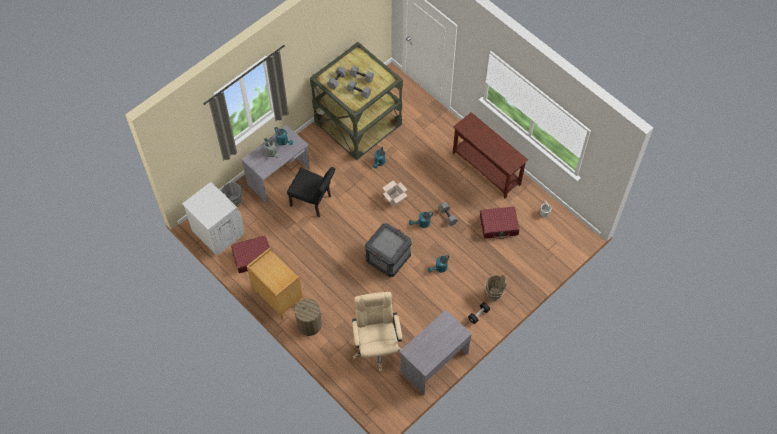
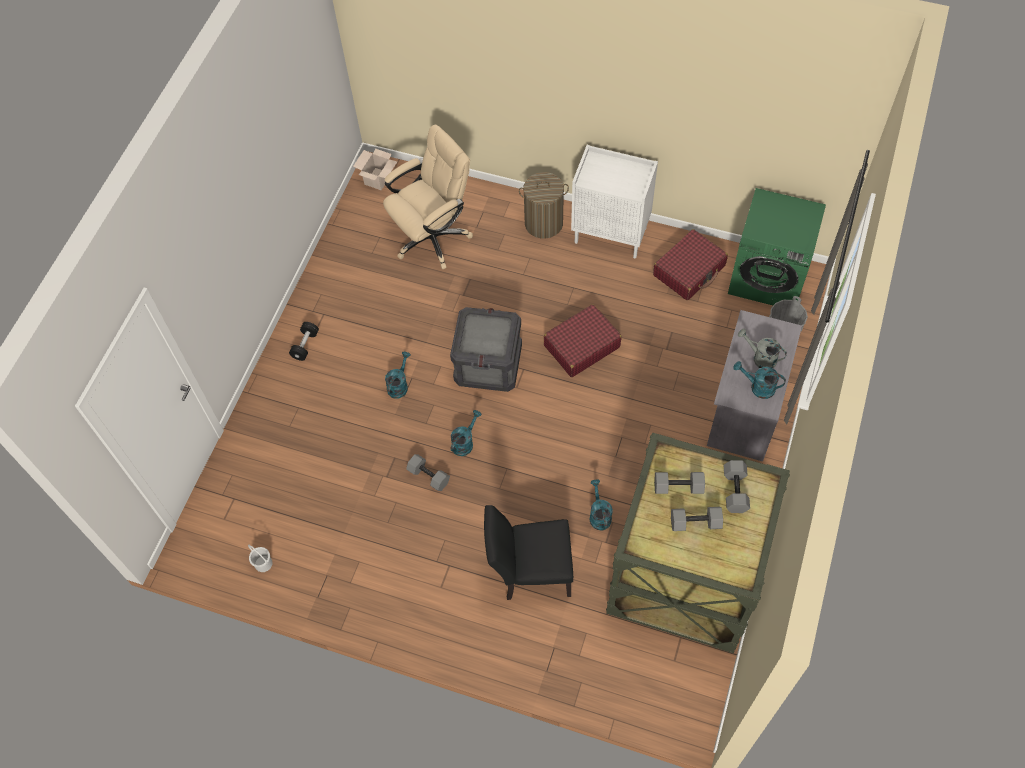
camera: 155 degrees right, 0 degrees up
(218, 232) = (767, 280): white washing machine -> green washing machine
(278, 298) = (611, 235): brown cabinet -> white cabinet
(314, 202) = (660, 394): black chair -> black chair (530, 572)
(376, 347) = (432, 238): beige office chair -> beige office chair turned 90 degrees counterclockwise
(395, 198) = (534, 464): cardboard box -> cardboard box (378, 179)
(433, 362) = (341, 254): grey desk -> none
(487, 169) = (403, 599): brown console table -> none
(494, 294) = (294, 386): brown bucket -> none
(499, 225) = (334, 501): red suitcase -> red suitcase (581, 346)

